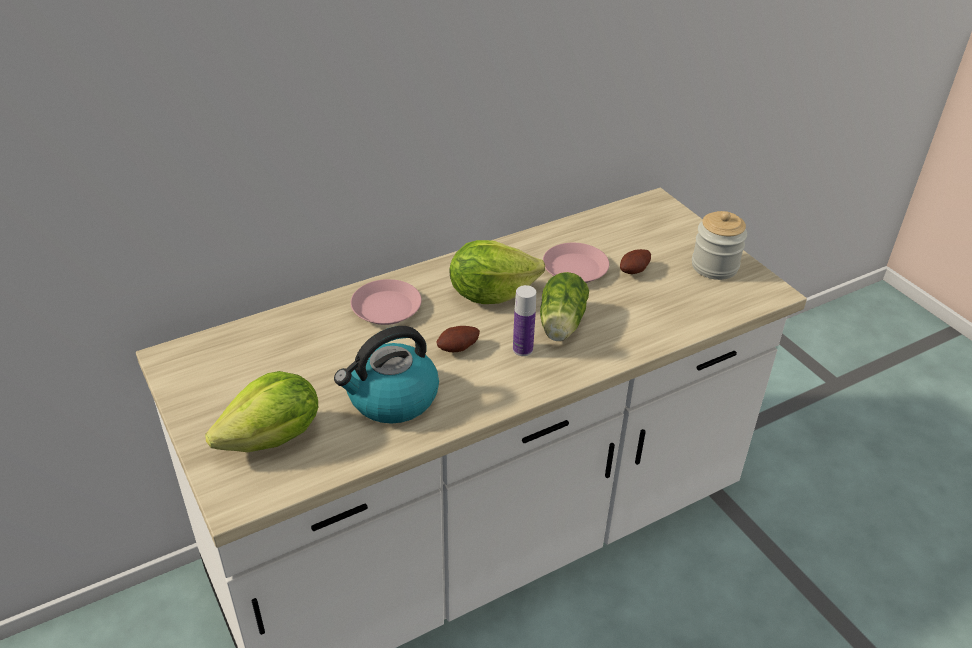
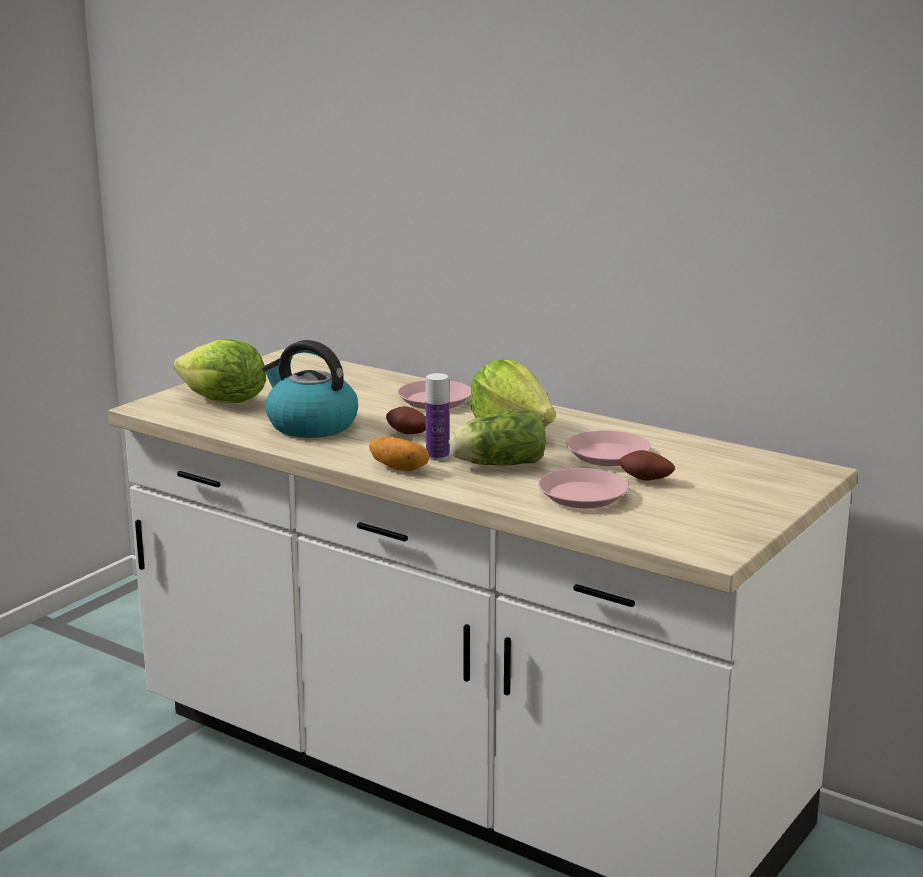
camera: 65 degrees right, 20 degrees down
(536, 378) = (399, 468): none -> potato
(647, 307) = (583, 495): none -> pink plate
(714, 266) = (720, 516): jar -> none

